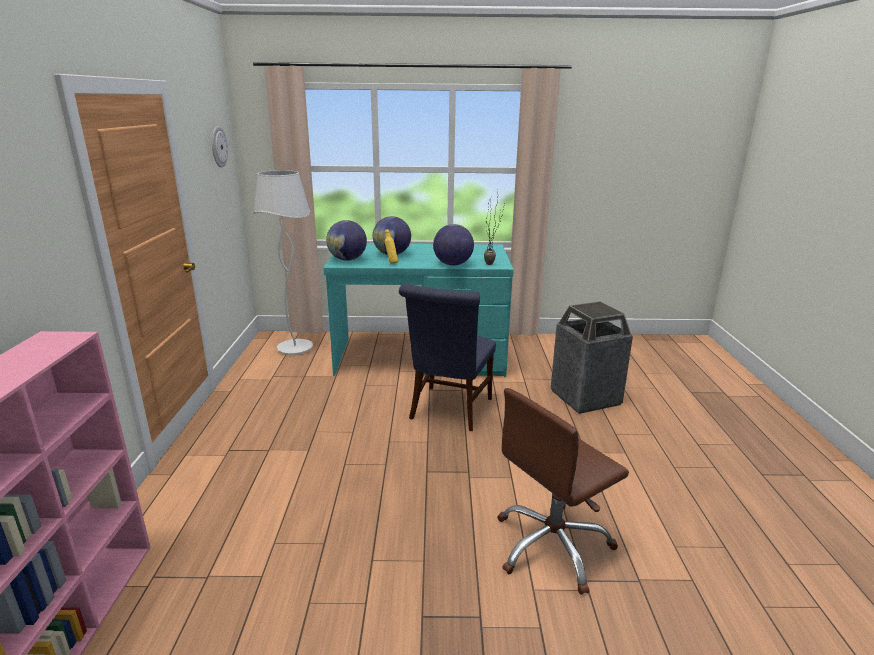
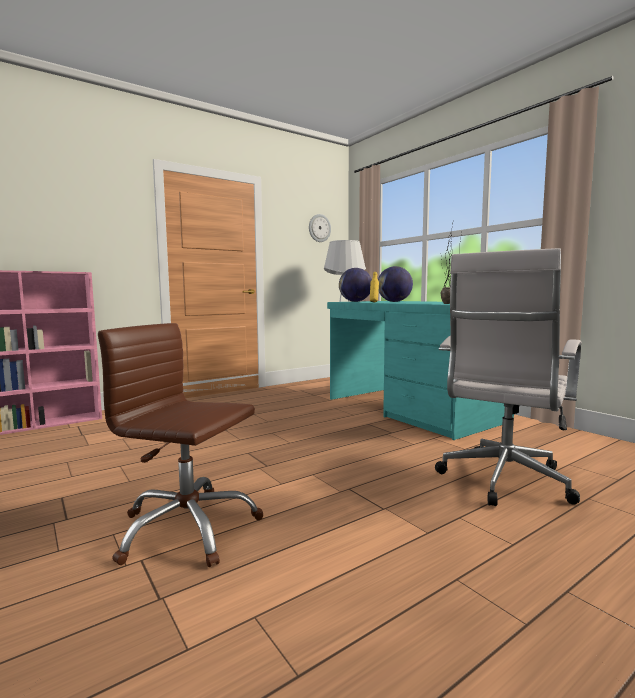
camera: 55 degrees right, 15 degrees down
(449, 411) = (348, 437): blue chair -> none
(453, 264) = (414, 303): globe -> none
(585, 398) = (503, 482): trash can -> white office chair

